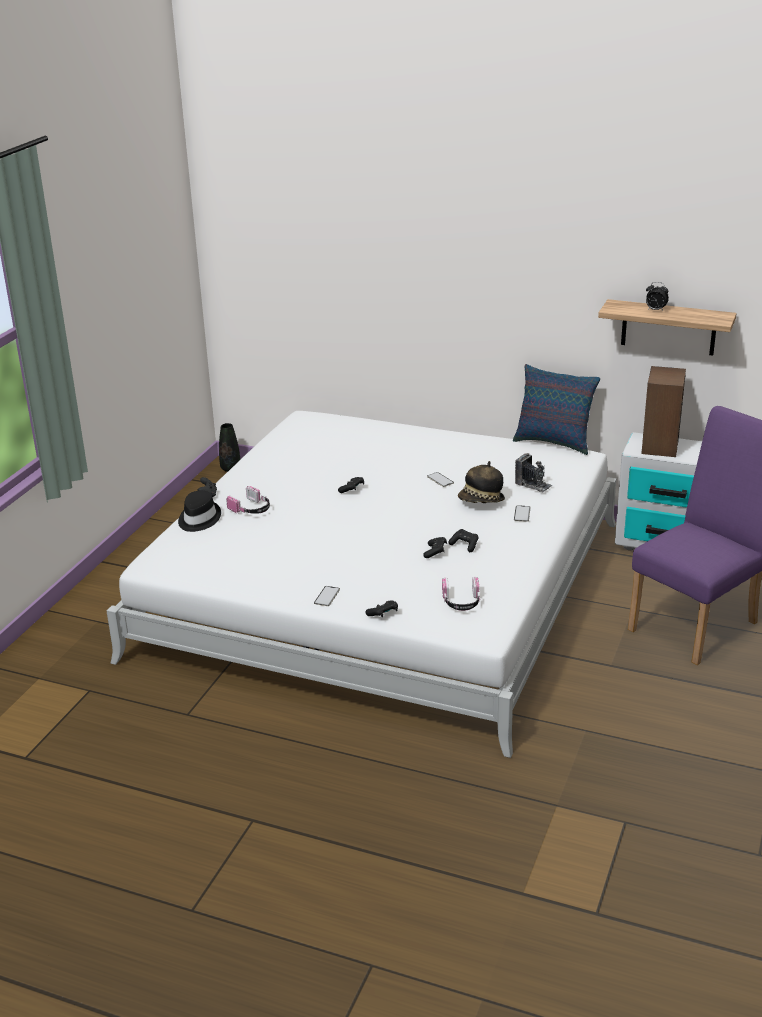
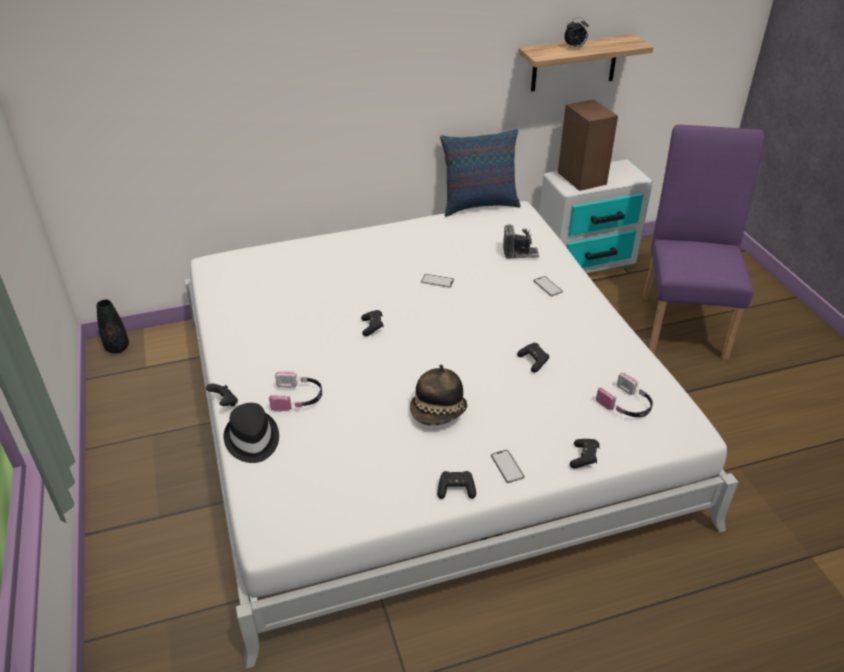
camera: 40 degrees left, 10 degrees up
(464, 545) = (546, 341): black game controller -> black game controller (456, 490)
(481, 501) = (501, 288): hat -> hat (438, 412)

